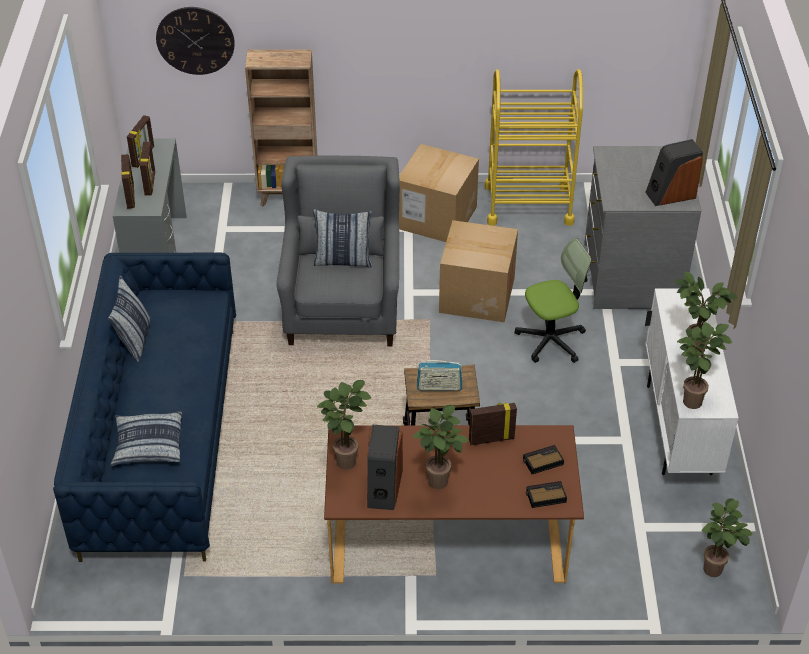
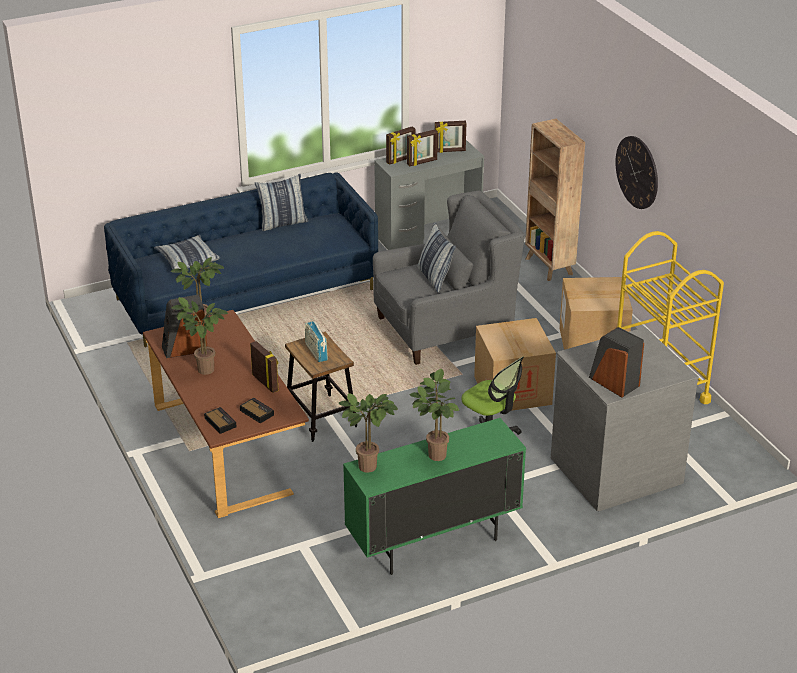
camera: 65 degrees right, 10 degrees down
(195, 40) = (539, 94): wall clock -> wall clock (637, 172)
(678, 430) = (433, 543): white cabinet -> green cabinet
(714, 572) = (277, 599): potted plant -> none

